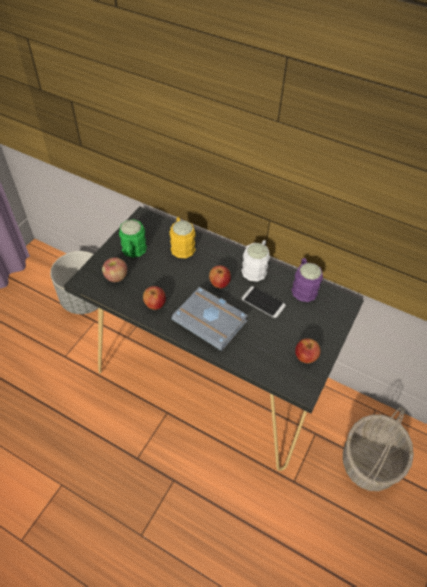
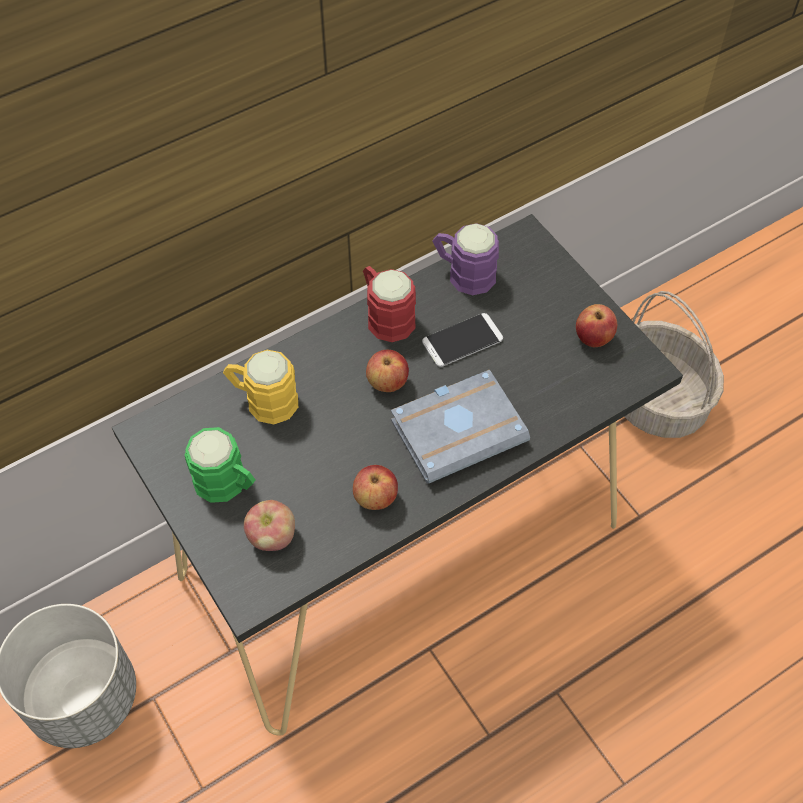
camera: 60 degrees left, 5 degrees up
(256, 268) = (385, 315): white mug -> red mug

